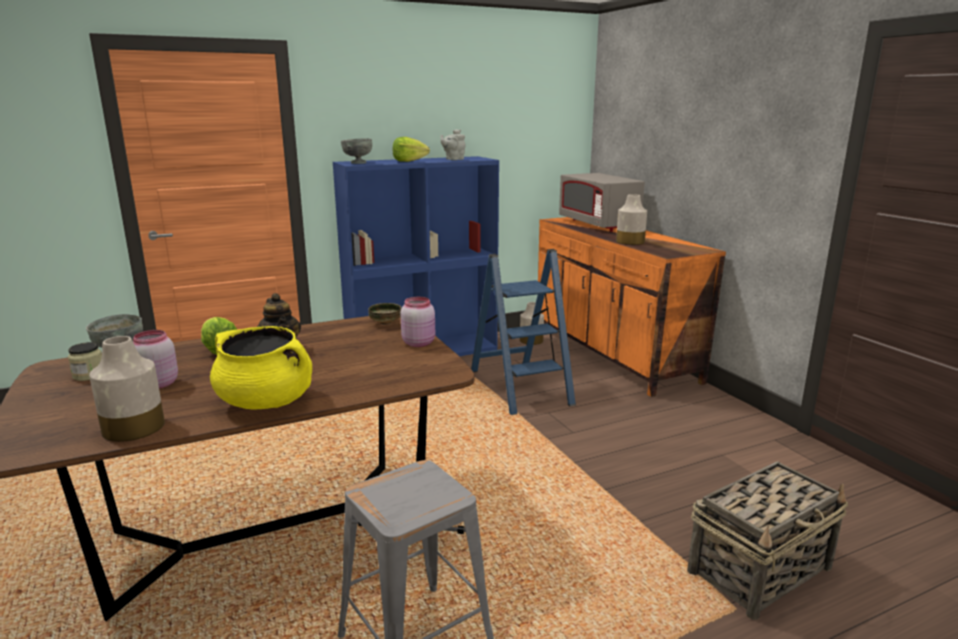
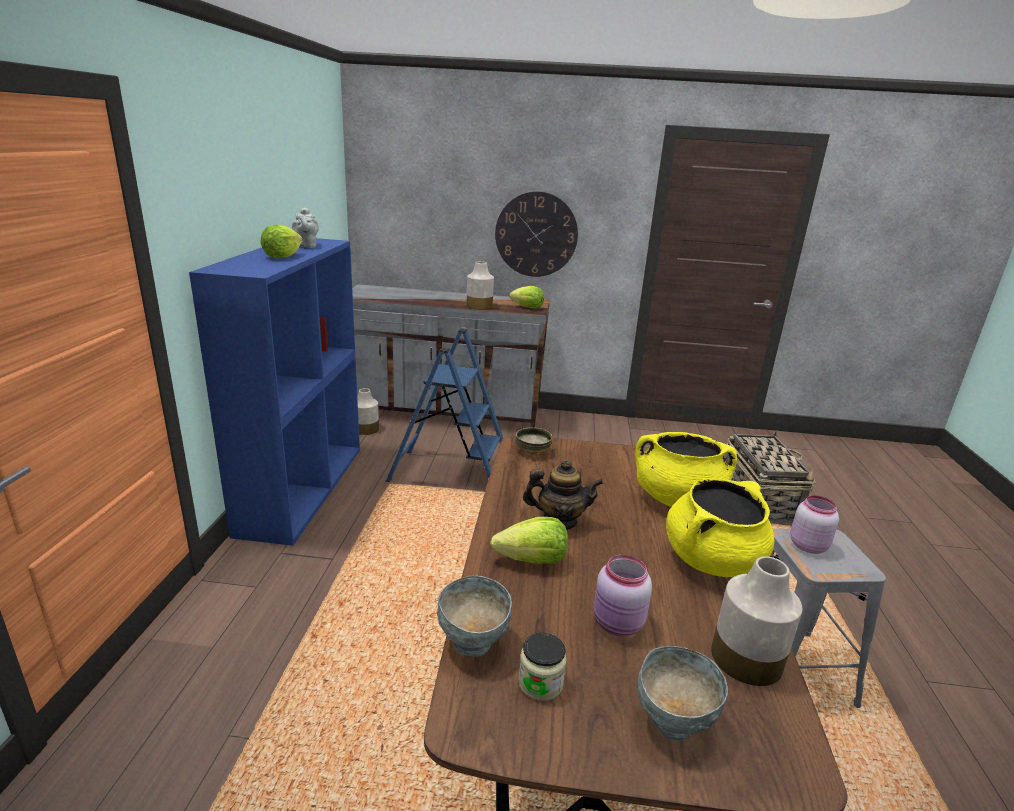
camera: 60 degrees left, 5 degrees up
(358, 163) = (246, 269): grey bowl -> grey bowl (673, 724)
(362, 377) = (677, 499): none -> yellow cooking pot
(419, 343) = (606, 452): pink jar -> pink jar (807, 545)
(598, 224) = (401, 293): grey microwave -> none
(611, 354) = (444, 413): orange cabinet -> grey cabinet
(672, 251) = (527, 307): none -> lettuce
(720, 172) = (536, 234): none -> wall clock

